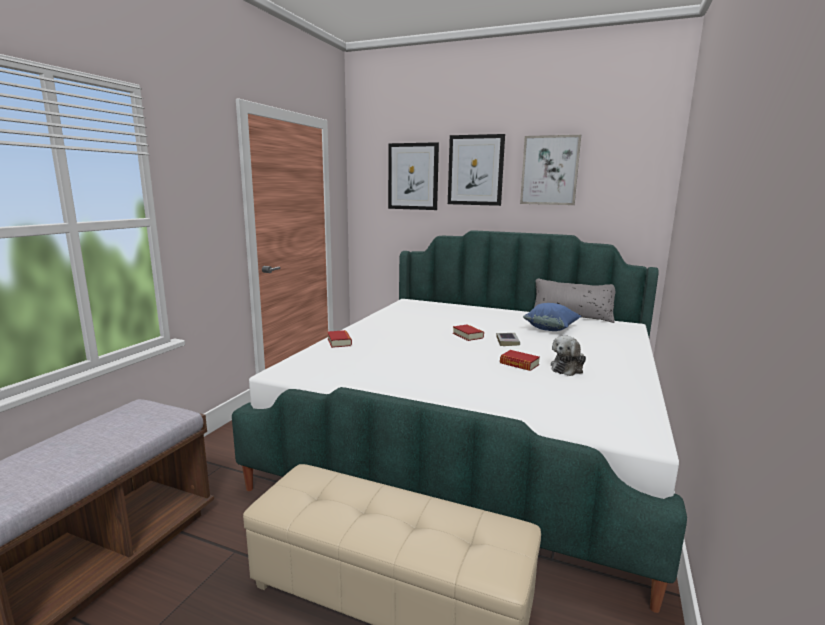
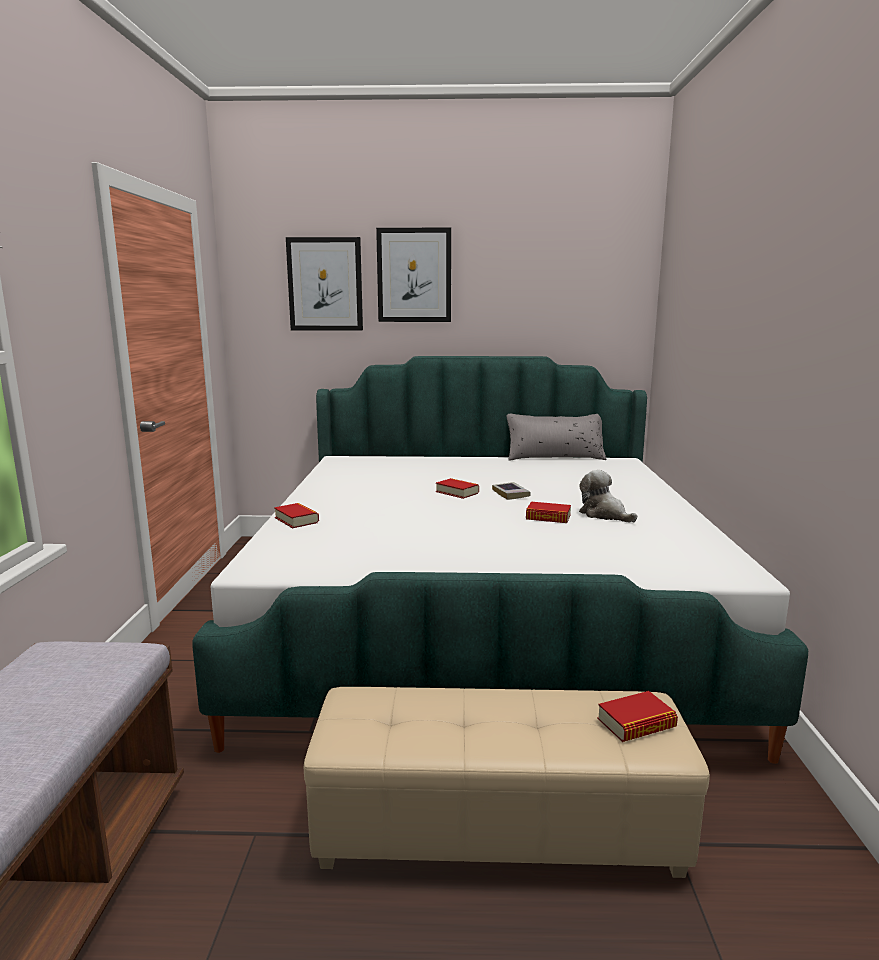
camera: 20 degrees left, 0 degrees up
(490, 544) = (636, 723): none -> book
(549, 170) = (511, 275): picture -> none
(551, 329) = (546, 474): blue pillow -> none
(568, 368) = (604, 515): plush toy -> plush toy turned 120 degrees clockwise

